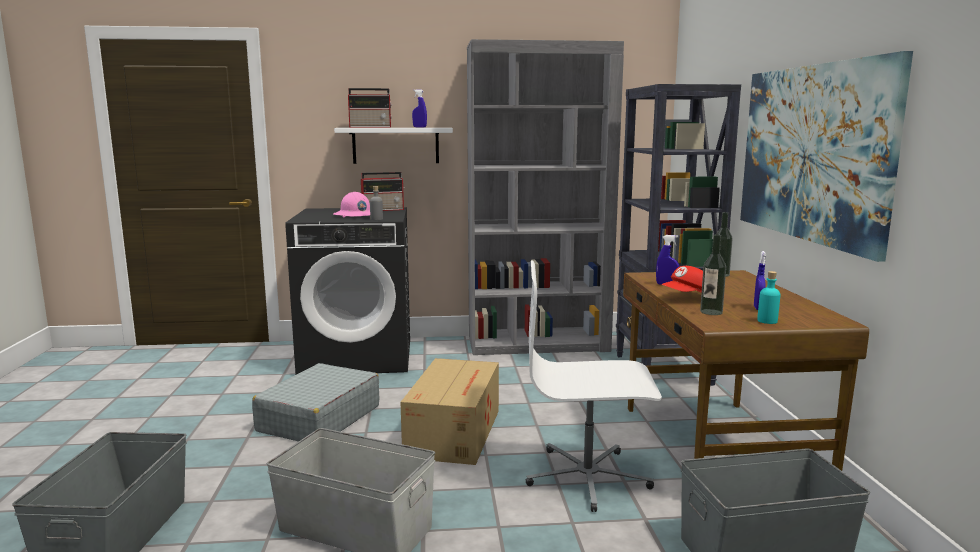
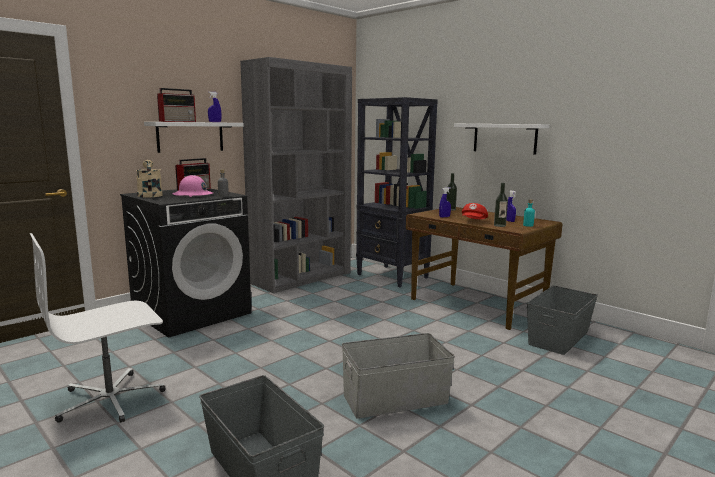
camera: 40 degrees left, 0 degrees up
(319, 419) = (248, 356): grey suitcase -> none
(321, 211) = (149, 195): none -> beige watering can
(455, 432) = (349, 336): cardboard box -> none
(588, 477) = (452, 334): white office chair -> white office chair (111, 399)
(812, 153) = (504, 138): picture -> white shelf

